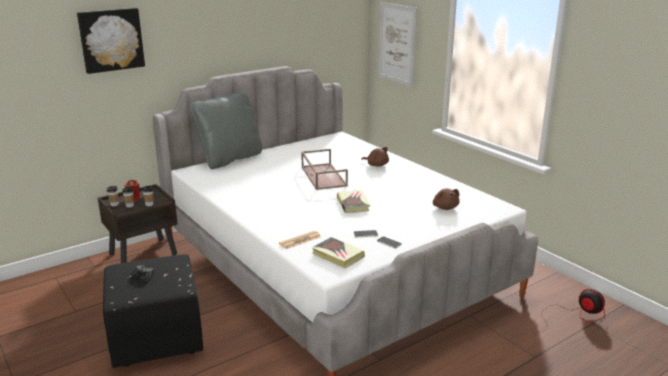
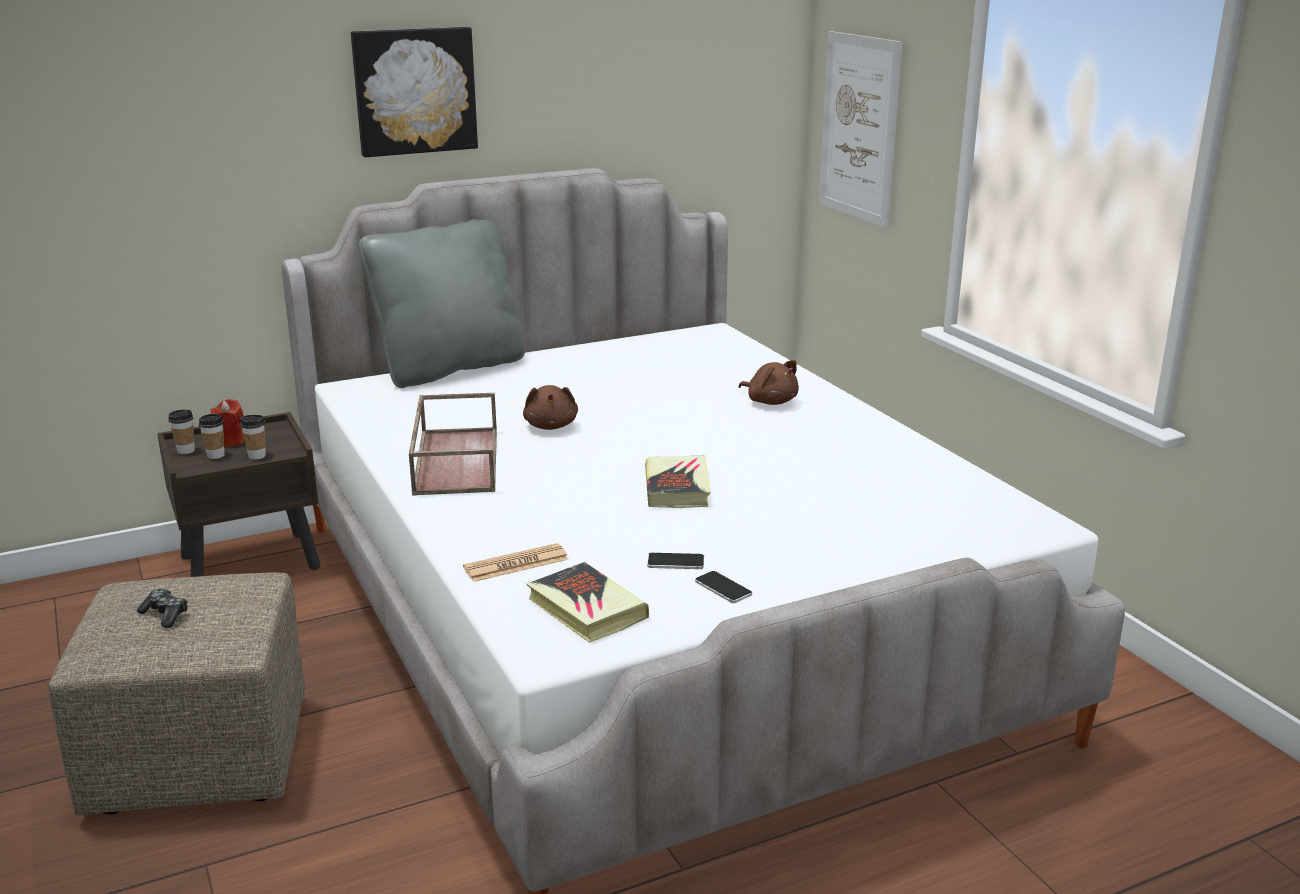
camera: 10 degrees right, 0 degrees up
(111, 40) = (190, 90): picture -> picture (414, 91)
(155, 339) = (197, 759): black ottoman -> beige ottoman
(322, 176) = (636, 418): brown tray -> brown tray (455, 460)
(445, 207) = (894, 512): brown plush toy -> brown plush toy (551, 425)
(575, 316) = (1207, 812): fan -> none

